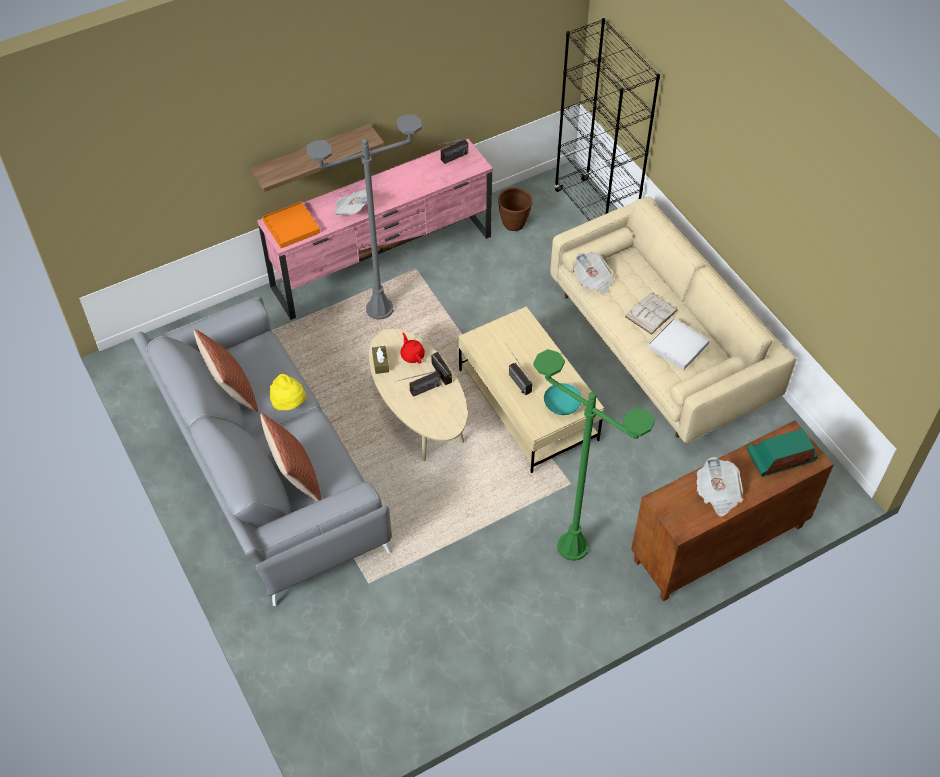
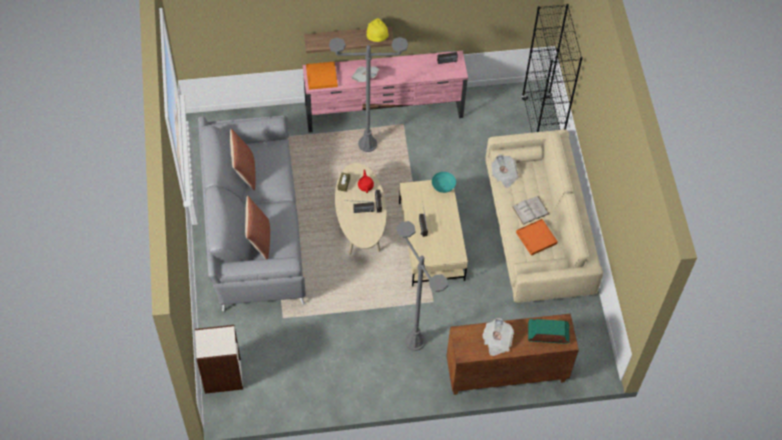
camera: 20 degrees right, 5 degrees up
(289, 403) = (275, 191): yellow hat -> yellow hat (377, 38)
(315, 703) = (222, 376): none -> bookcase
(514, 225) = (482, 114): brown planter -> none
(562, 407) = (441, 252): turquoise bowl -> turquoise bowl (443, 187)
(573, 547) = (415, 341): green floor lamp -> grey floor lamp
(678, 346) = (536, 238): white tray -> orange tray

